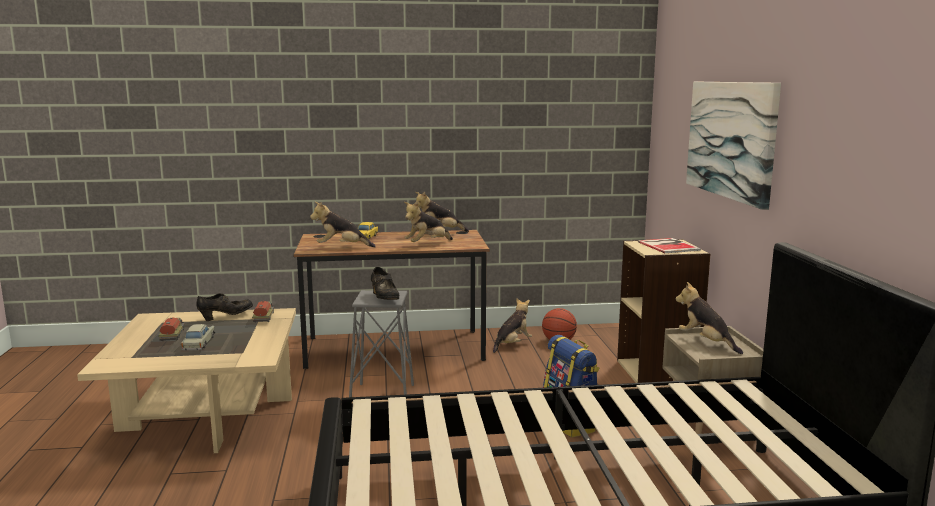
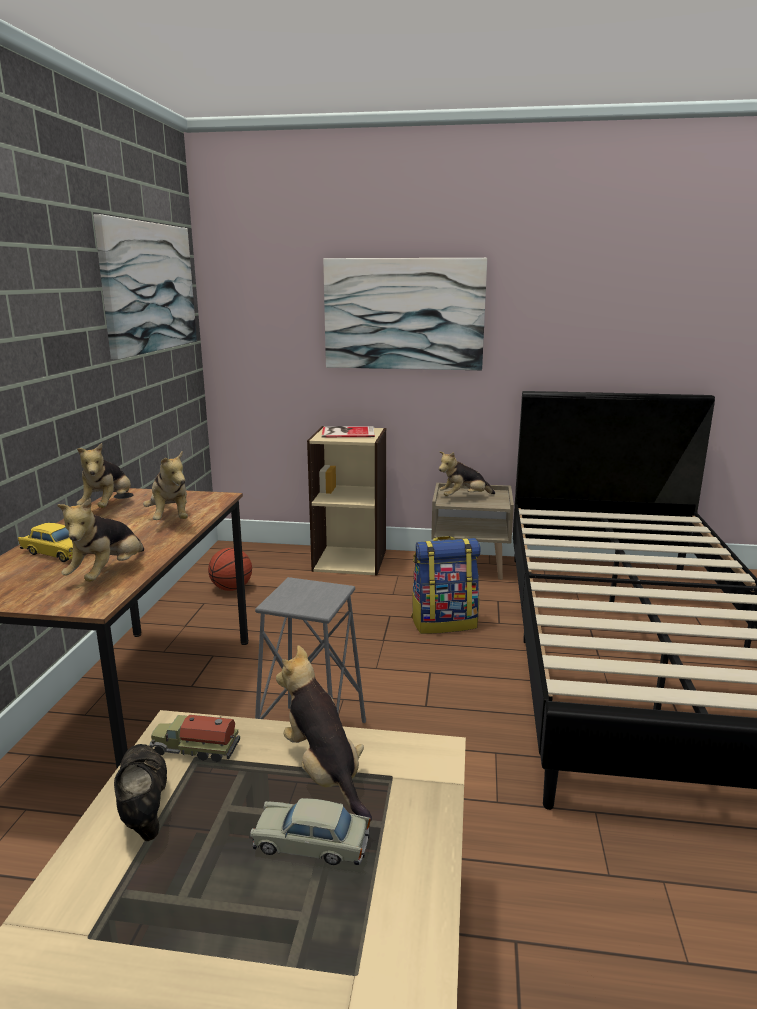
camera: 75 degrees left, 5 degrees up
(173, 335) = (224, 899): toy truck -> none
(384, 298) = (318, 594): black shoe -> none
(512, 344) = (212, 616): plush toy -> plush toy (324, 772)
(563, 103) = (149, 287): none -> picture

